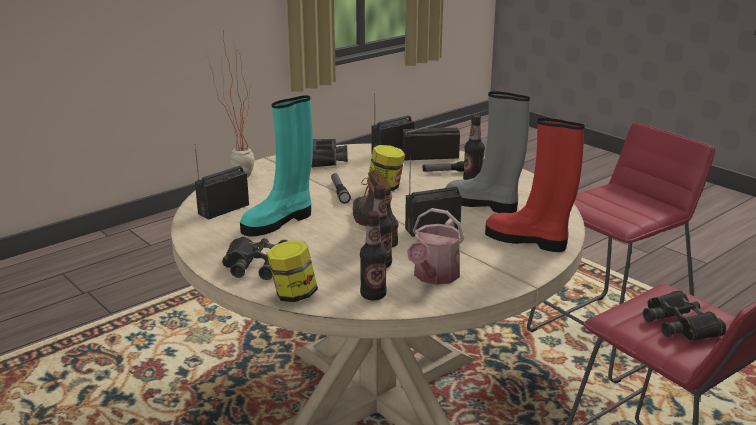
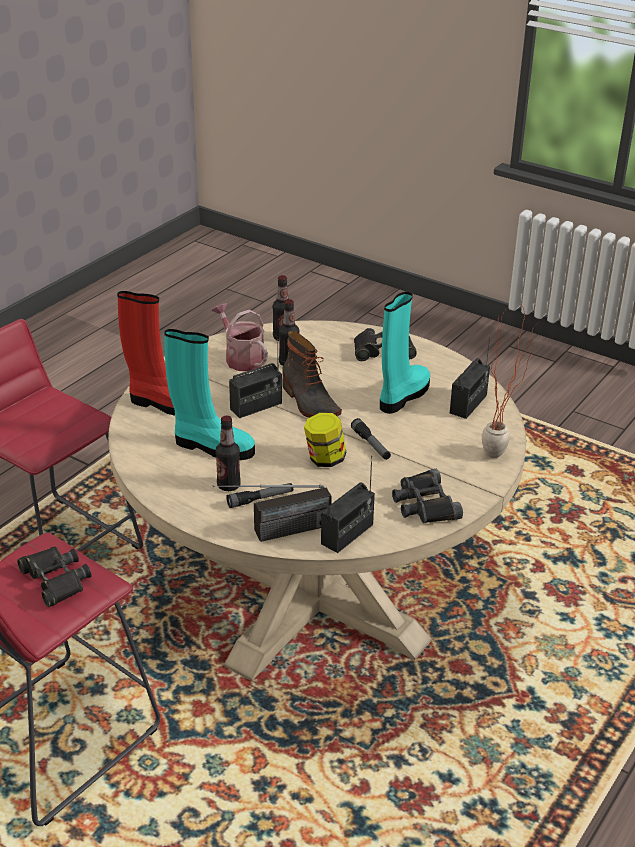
camera: 165 degrees right, 10 degrees up
(293, 295) = (340, 331): jar -> none
(434, 276) = (241, 358): watering can -> watering can turned 45 degrees counterclockwise
(483, 204) = (212, 447): grey boot -> turquoise boot
(679, 324) = (39, 418): black binoculars -> black binoculars (55, 580)

